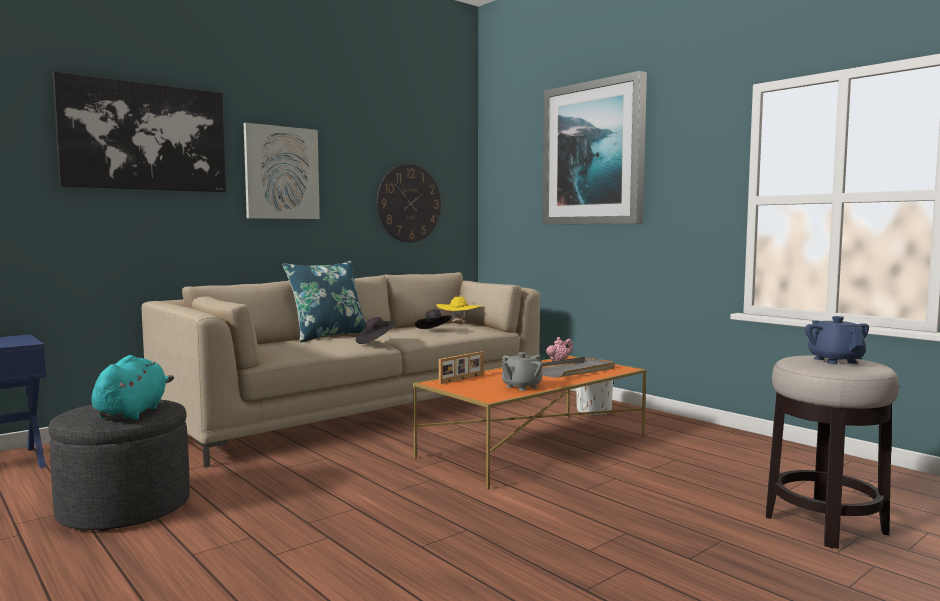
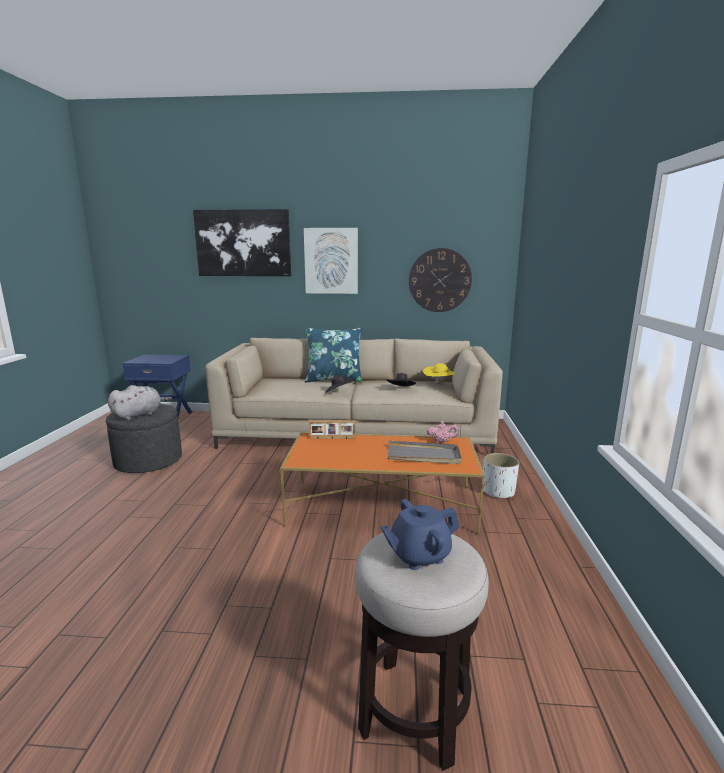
camera: 45 degrees right, 10 degrees up
(132, 413) = (139, 415): turquoise plush toy -> grey plush toy
(521, 387) = (342, 459): grey teapot -> none
(594, 154) = (562, 242): picture -> none
(835, 360) = (419, 555): blue teapot -> blue teapot turned 150 degrees counterclockwise

